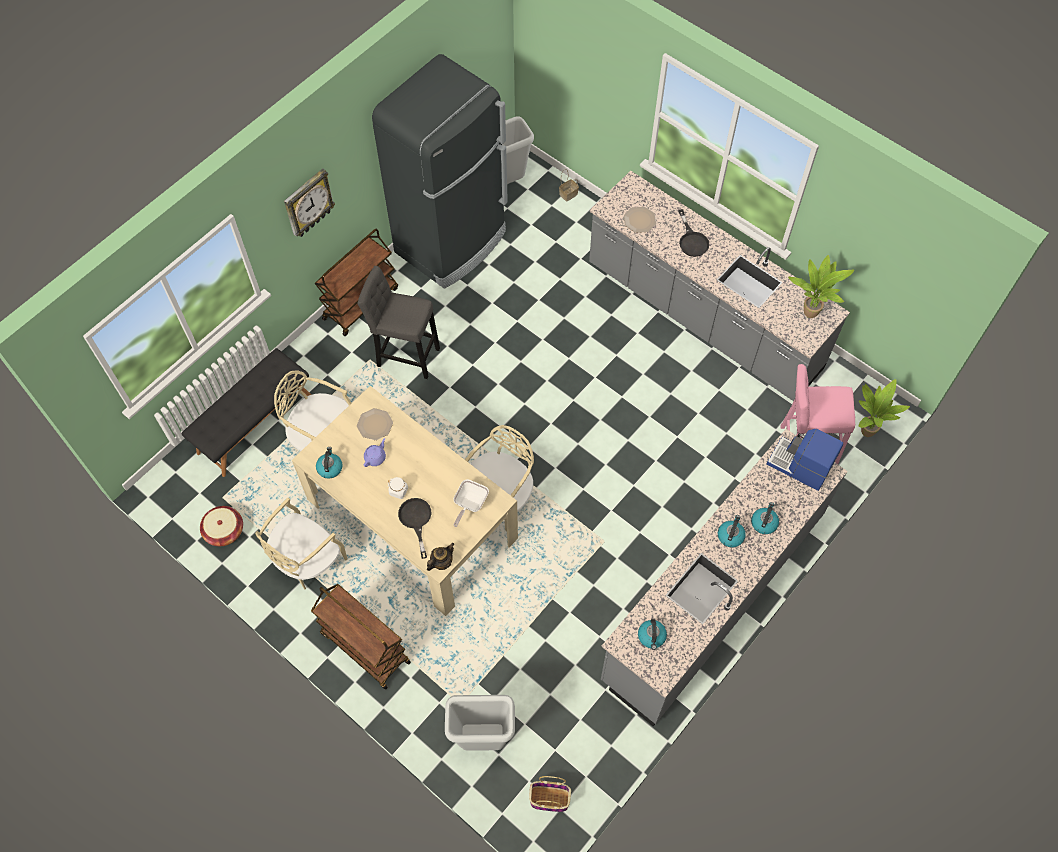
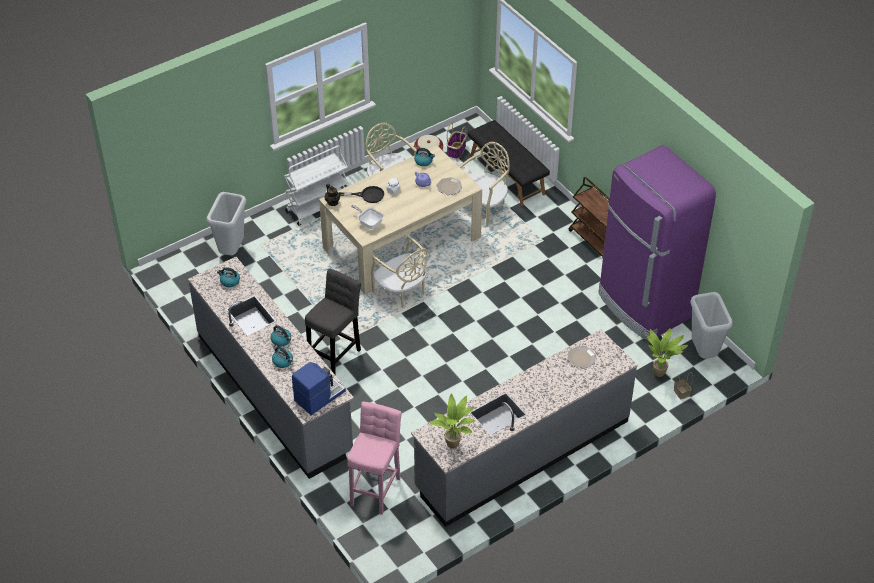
camera: 105 degrees right, 15 degrees down
(308, 203) = (611, 132): wall clock -> none
(364, 648) = (318, 206): brown cart -> white cart
(405, 355) = (541, 260): grey stool -> grey stool (336, 355)
(452, 243) = (644, 306): black fridge -> purple fridge
(549, 799) = (179, 274): basket -> basket (456, 150)
(692, 240) = (550, 386): black frying pan -> none
(865, 430) = (374, 536): potted plant -> potted plant (661, 373)

